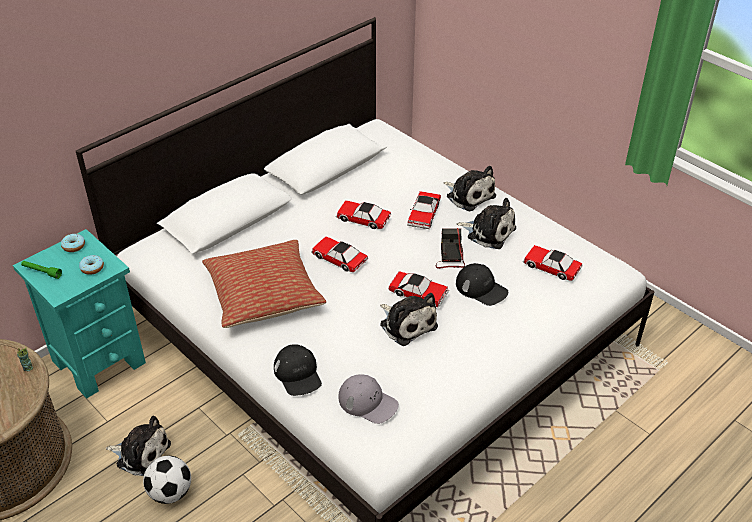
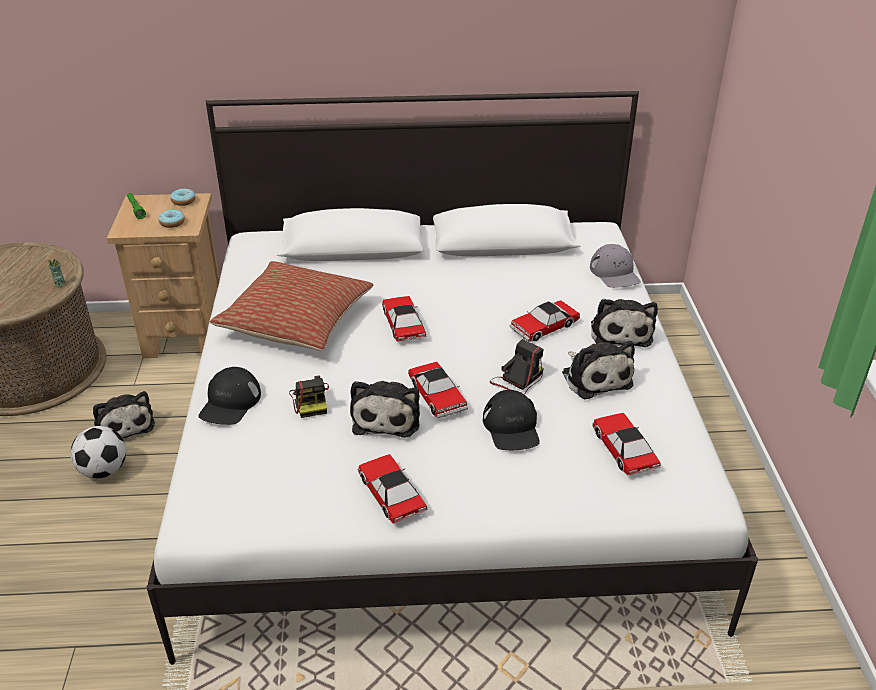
camera: 40 degrees right, 5 degrees down
(100, 362) = (186, 336): turquoise nightstand -> beige nightstand
(349, 341) = (311, 400): none -> camera
(363, 219) = (476, 302): toy car -> toy car (391, 494)
(368, 402) = (250, 464): grey cap -> grey cap (615, 273)

